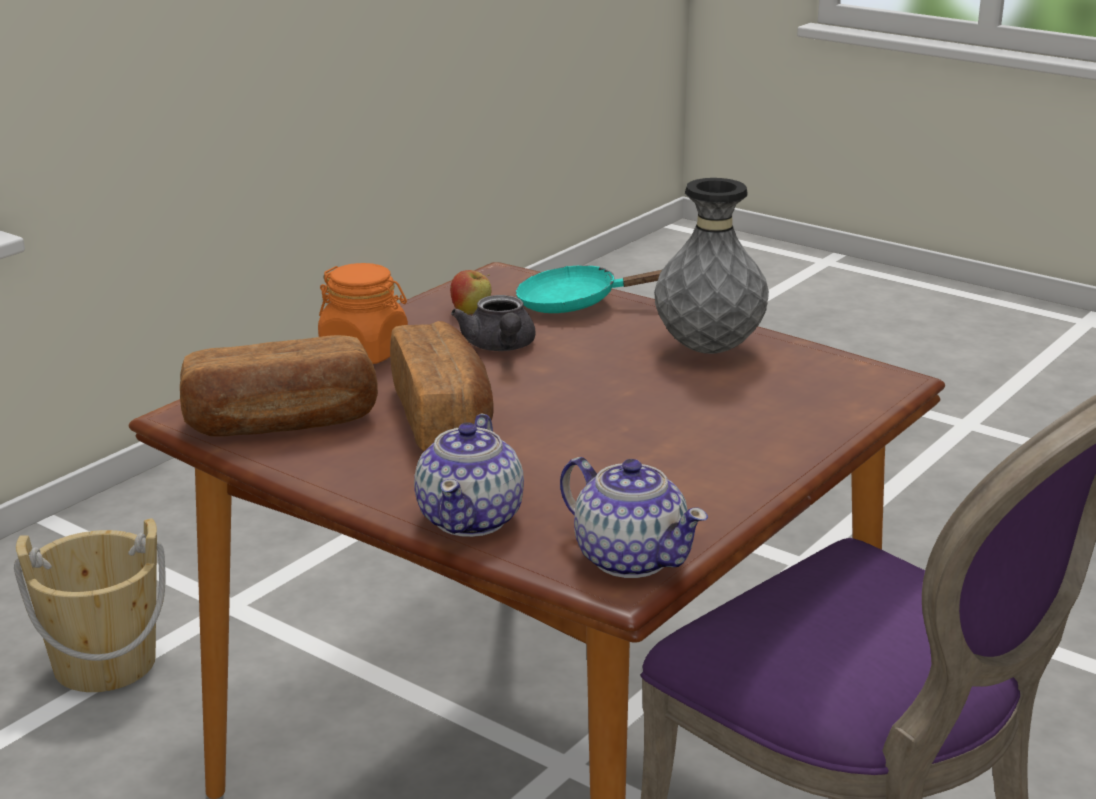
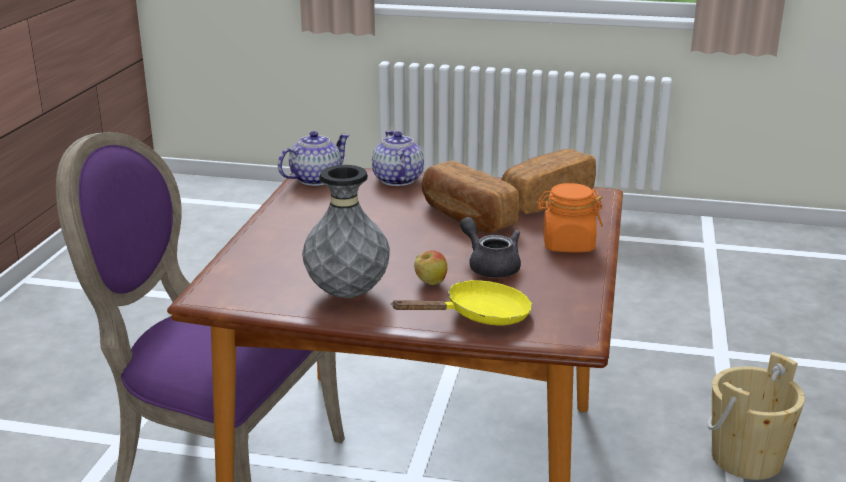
camera: 155 degrees right, 0 degrees up
(471, 312) = (546, 290): apple -> apple (430, 283)
(578, 303) = (479, 316): turquoise frying pan -> yellow frying pan
(630, 558) = (315, 179): teapot -> teapot turned 120 degrees clockwise

